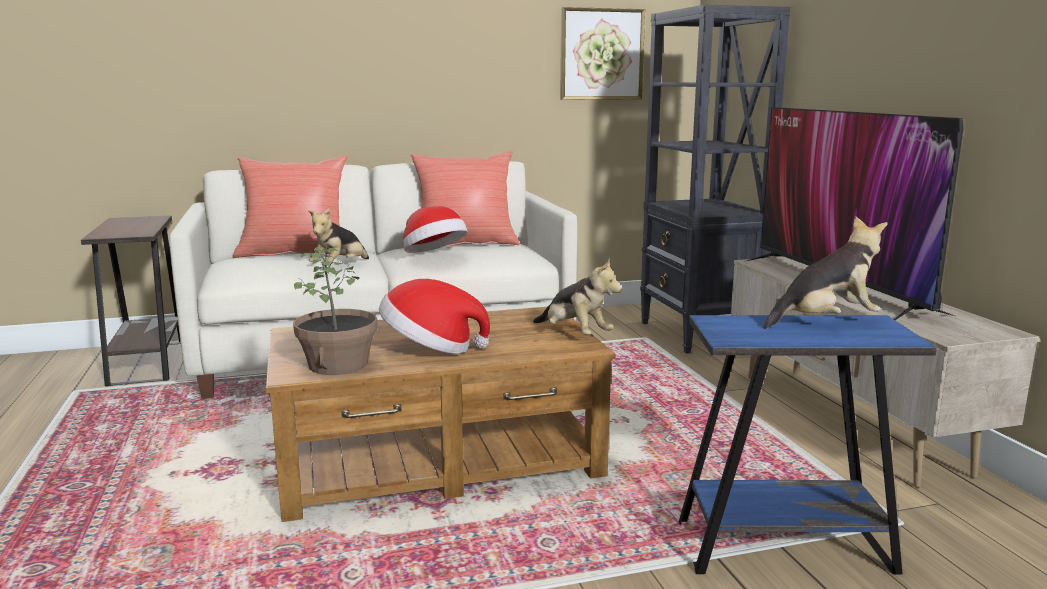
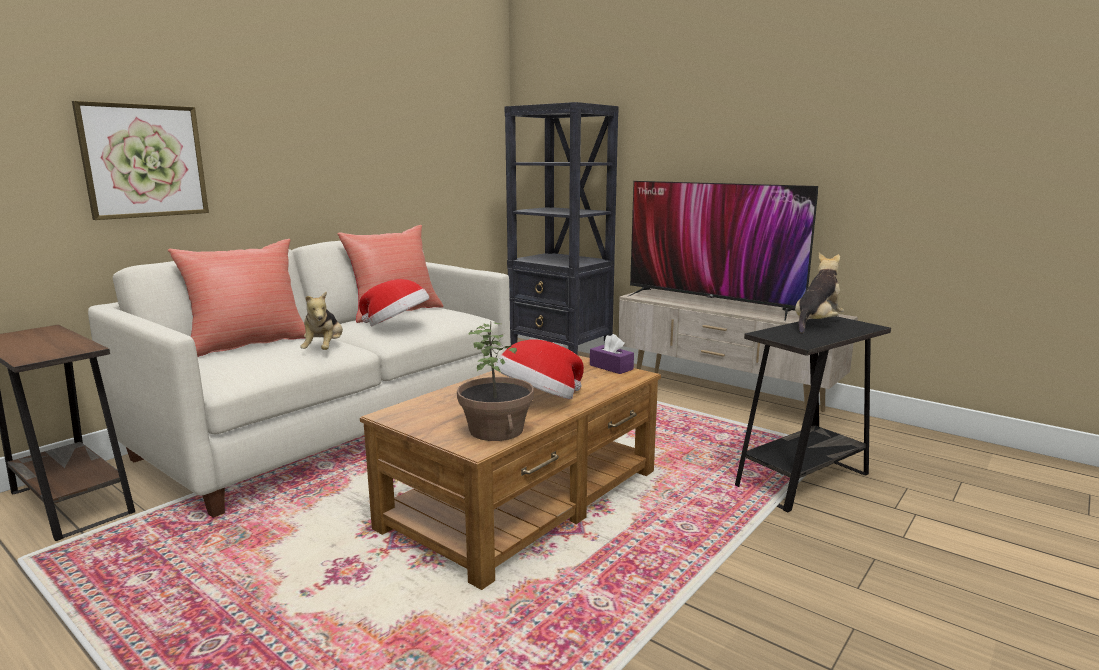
camera: 35 degrees left, 0 degrees up
(574, 334) = (611, 367): plush toy -> purple tissue box
(601, 54) = (450, 138): picture -> picture (144, 161)
(784, 547) = (802, 480): blue side table -> black side table

